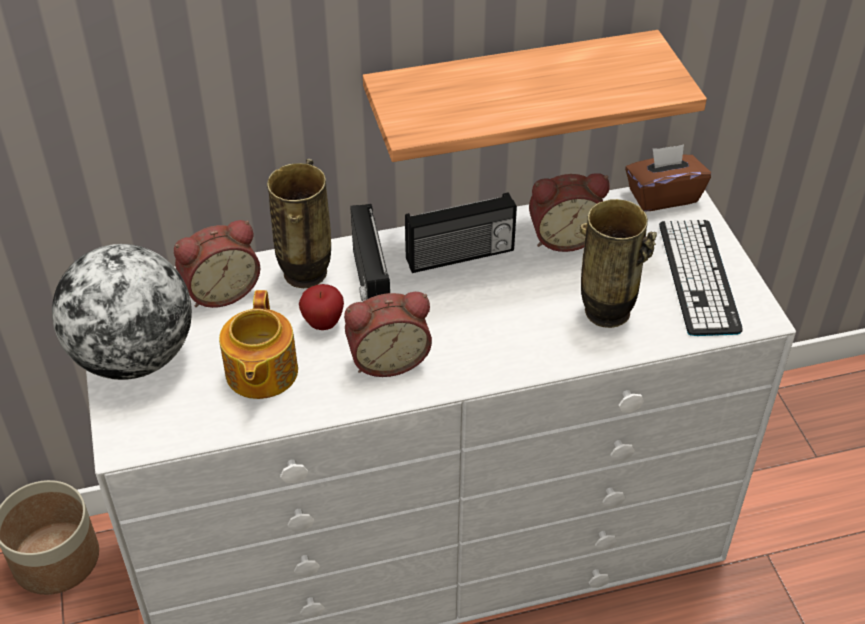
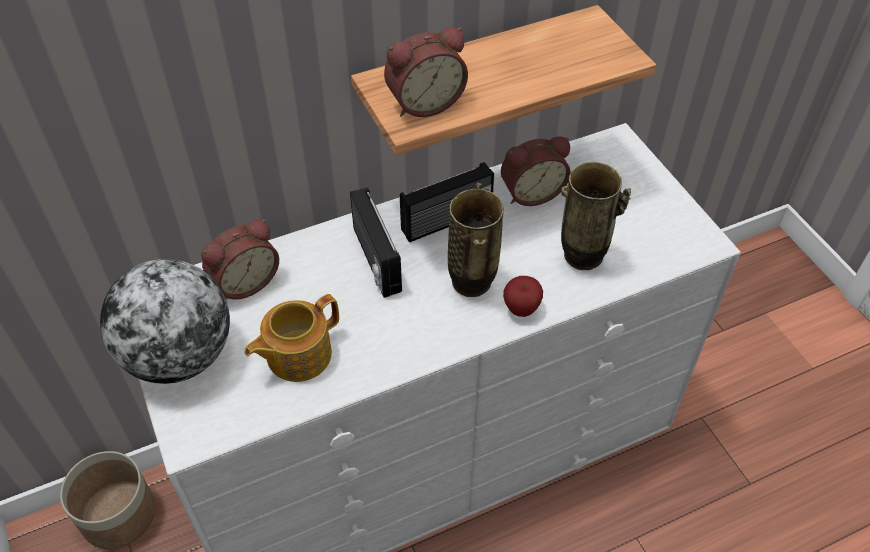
camera: 10 degrees left, 5 degrees up
(260, 373) = (297, 355): teapot -> teapot turned 60 degrees clockwise
(306, 274) = (317, 255): vase -> vase (472, 282)
(323, 323) = (342, 300): apple -> apple (521, 309)
(388, 358) = (406, 325): alarm clock -> alarm clock (424, 102)
(663, 196) = (604, 145): brown tissue box -> none
(698, 277) = (650, 214): keyboard -> none

